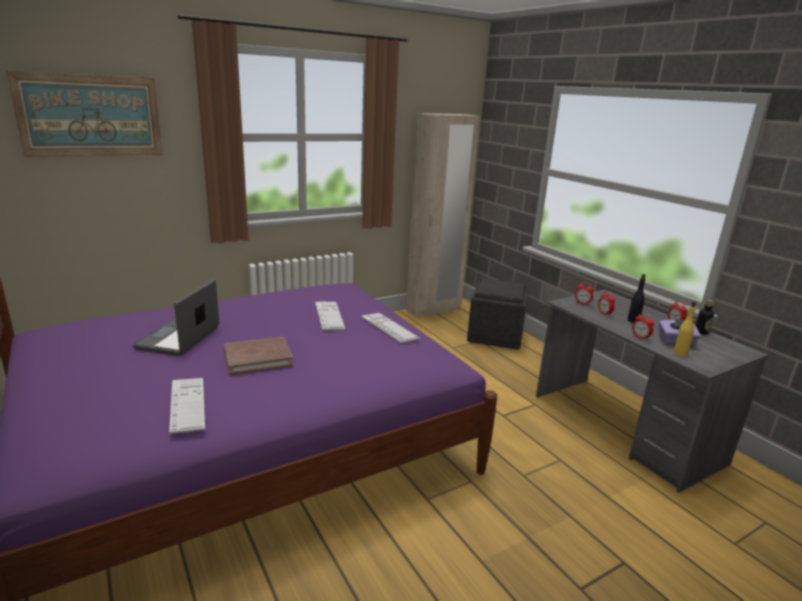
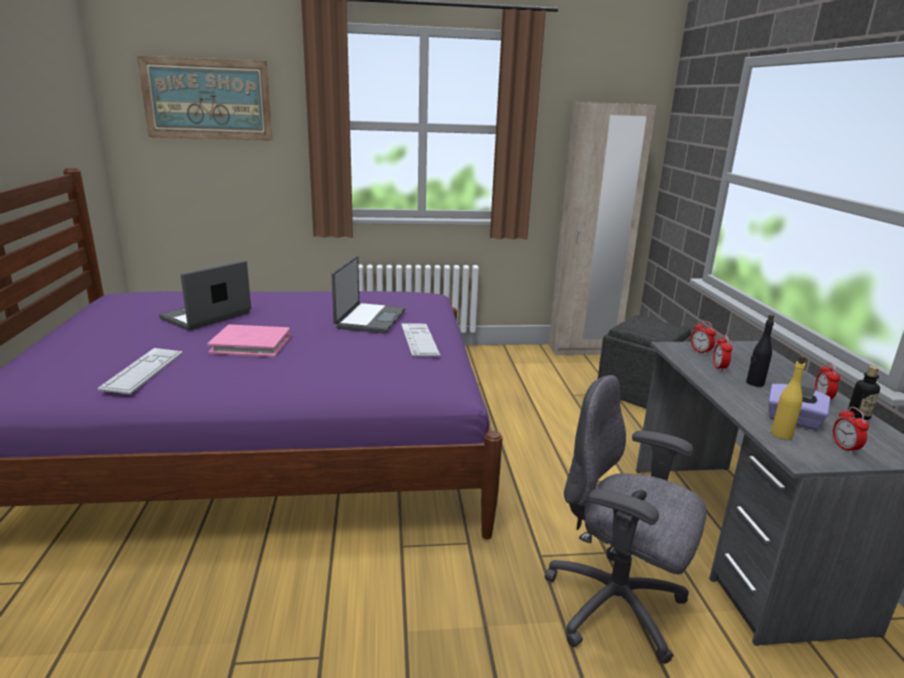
camera: 25 degrees right, 0 degrees up
(258, 358) = (251, 344): brown book -> pink book
(329, 316) = (369, 319): keyboard -> laptop
(593, 495) = (616, 607): none -> grey office chair
(640, 337) = (739, 404): alarm clock -> alarm clock (845, 448)

